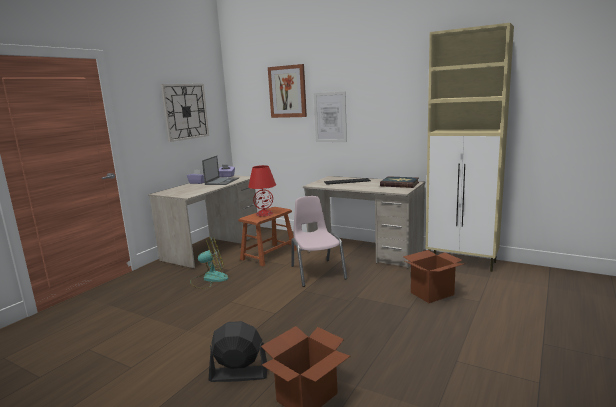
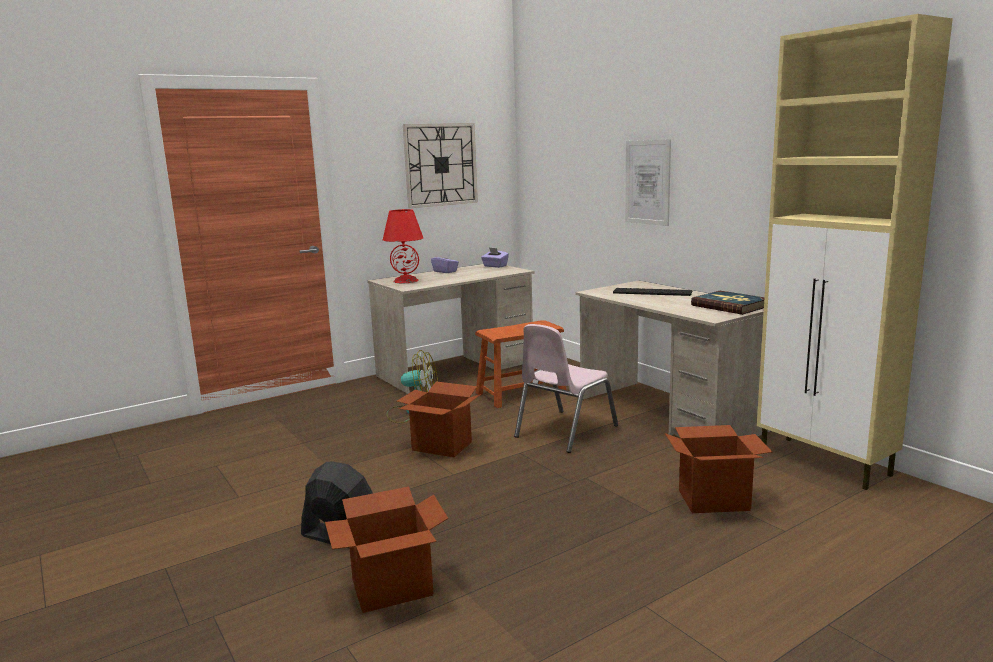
camera: 25 degrees right, 0 degrees up
(222, 181) = (478, 273): laptop -> none
(250, 297) = (441, 446): none -> cardboard box
(264, 213) = (517, 328): red table lamp -> red table lamp (406, 281)
(287, 91) = (592, 137): picture -> none
(317, 272) = (565, 431): pink chair -> pink chair turned 150 degrees counterclockwise

